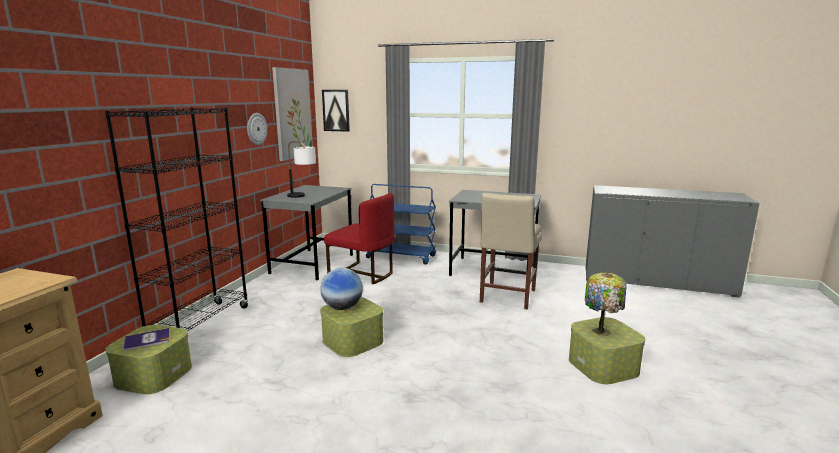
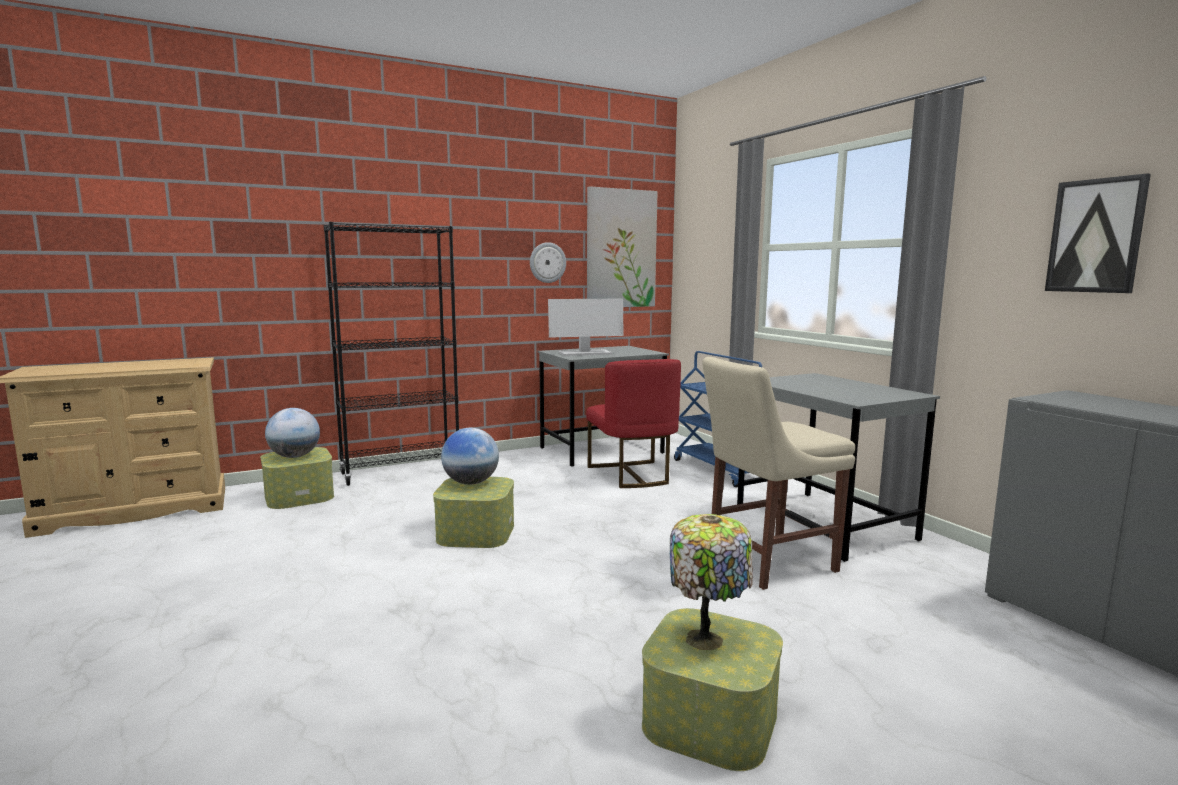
camera: 45 degrees right, 5 degrees down
(147, 340) = (295, 456): book -> globe
(302, 196) = (584, 353): table lamp -> monitor
(336, 110) = (691, 246): picture -> picture (1096, 236)

